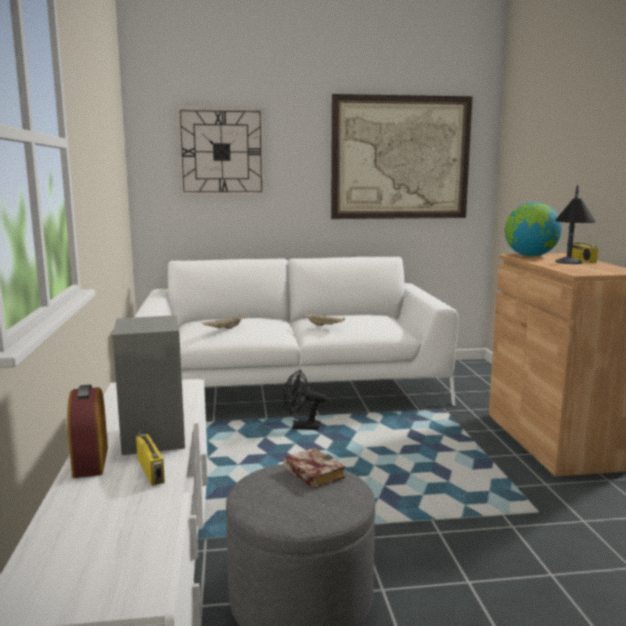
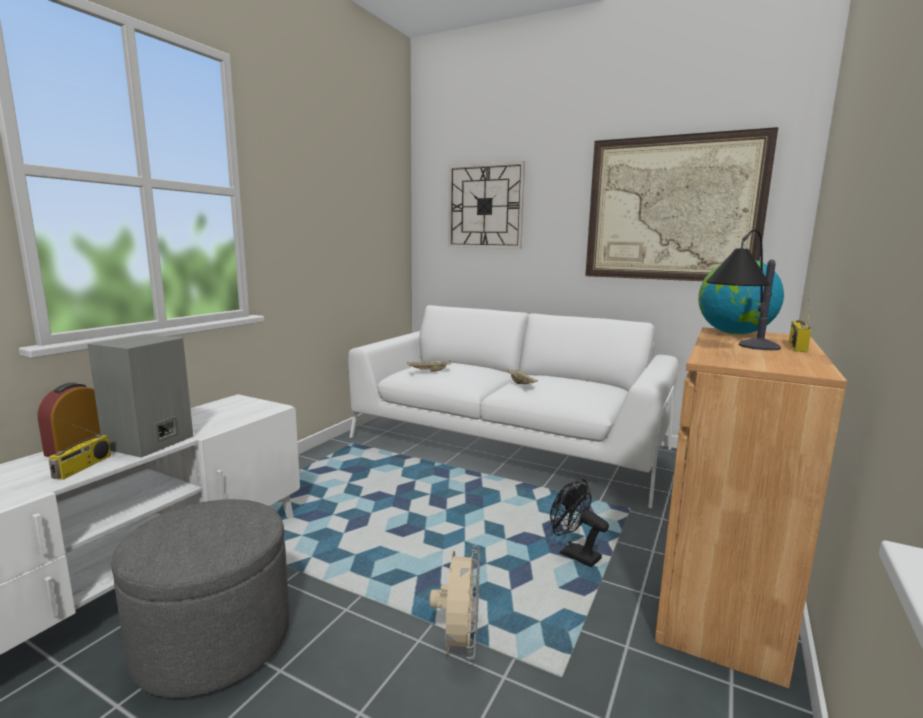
camera: 35 degrees right, 0 degrees up
(301, 427) = (459, 481): black fan -> black fan (574, 554)
(311, 473) = (241, 518): book -> none
(465, 522) = (459, 644): none -> beige fan

